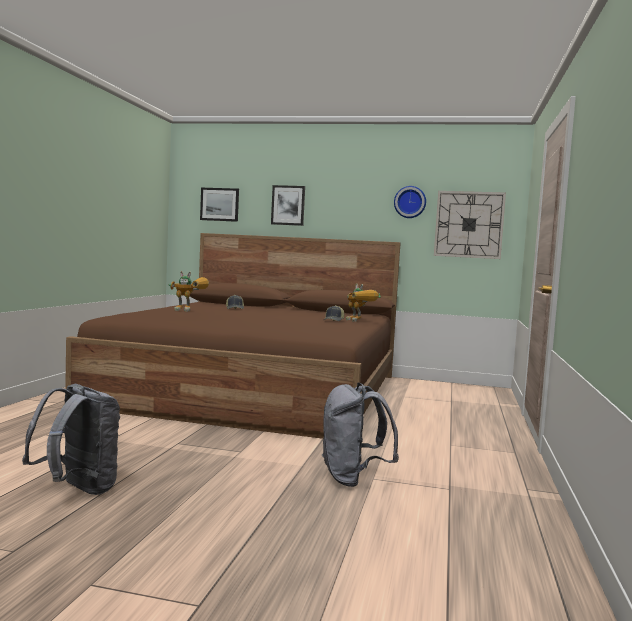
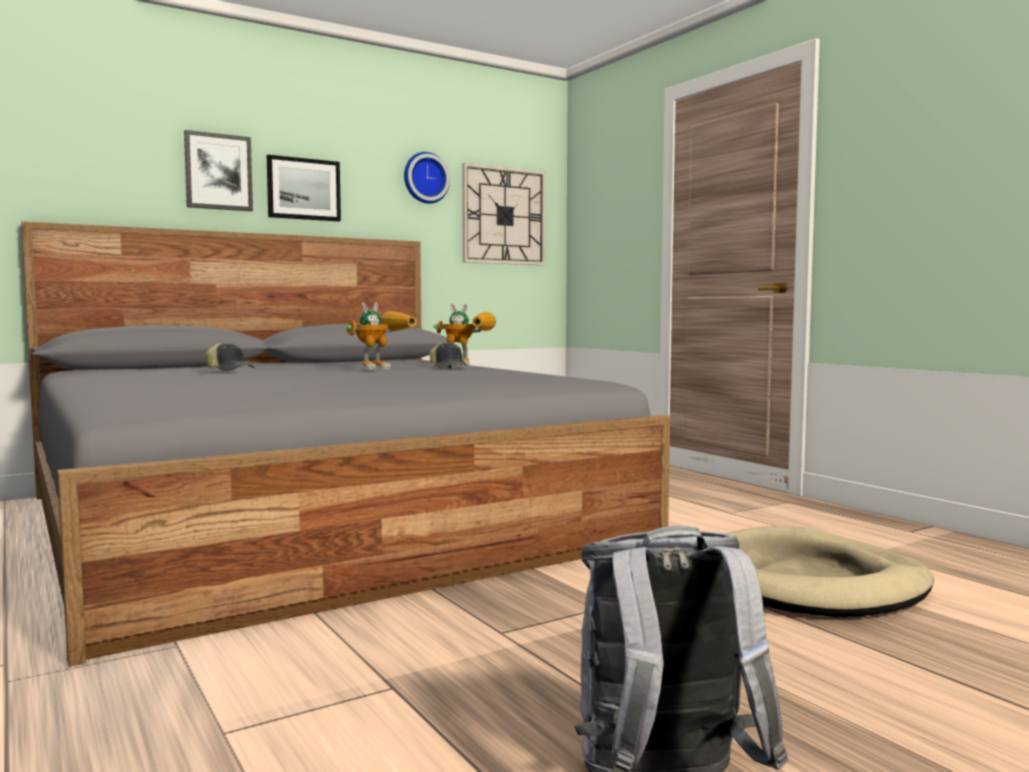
camera: 45 degrees left, 0 degrees up
(190, 310) = (229, 376): toy robot -> toy robot (382, 368)
(219, 204) = (60, 161): picture -> picture (303, 189)
(256, 390) = (317, 517): brown bed -> grey bed
(352, 479) = (809, 583): grey backpack -> beige dog bed

